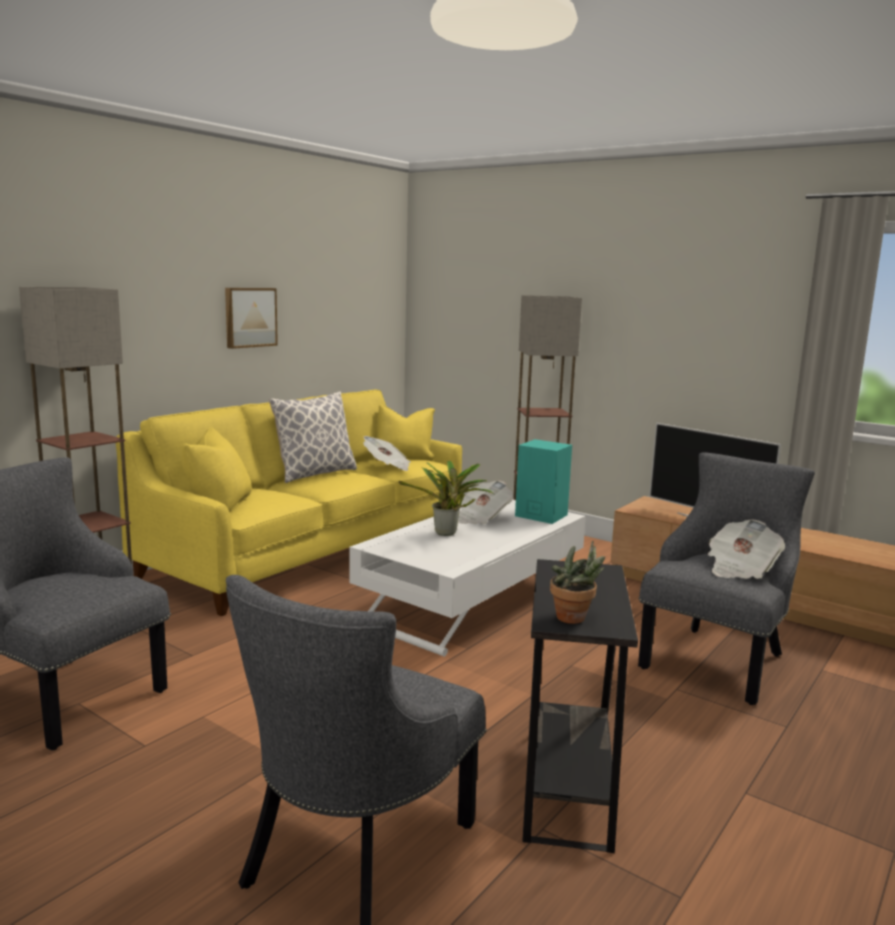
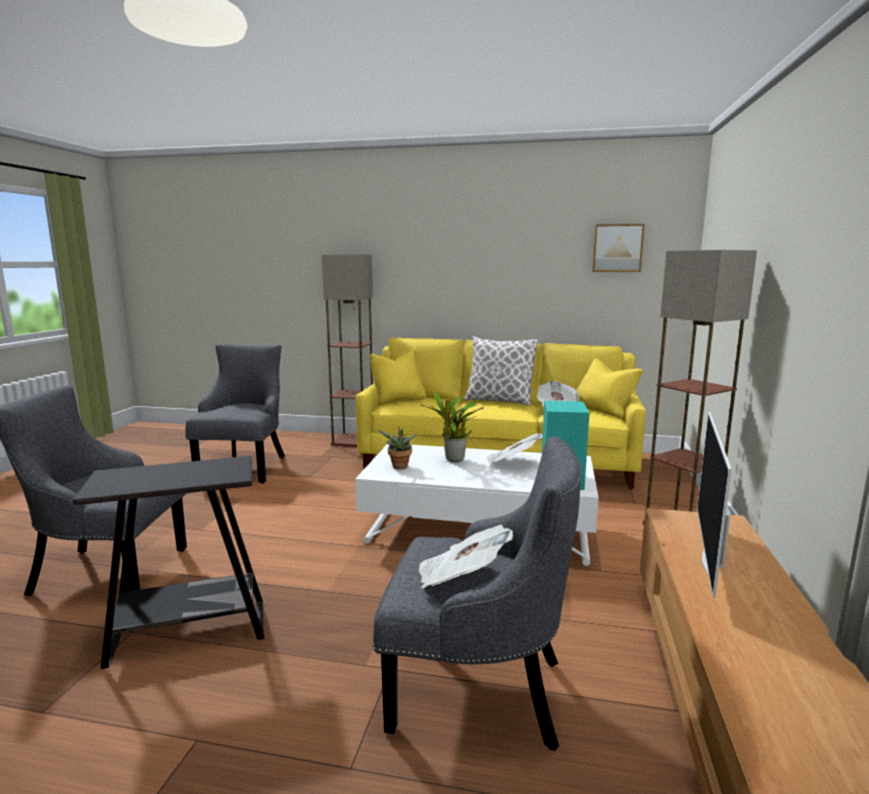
camera: 65 degrees right, 0 degrees up
(249, 317) = (499, 276): picture -> picture (617, 248)
(574, 619) = (114, 478): potted plant -> potted plant (399, 467)

